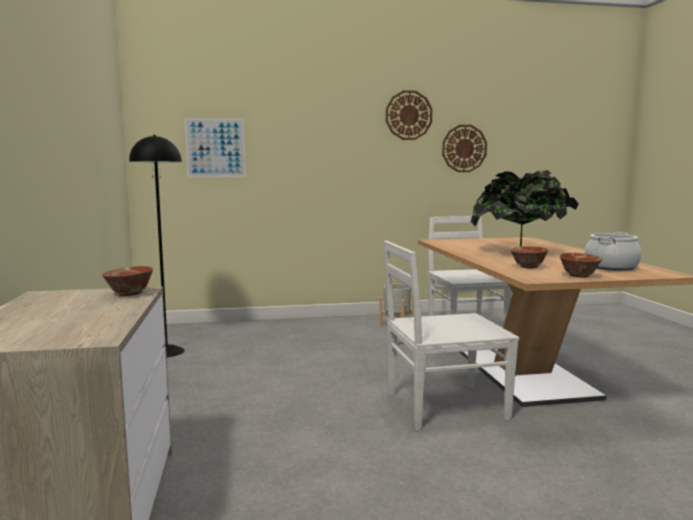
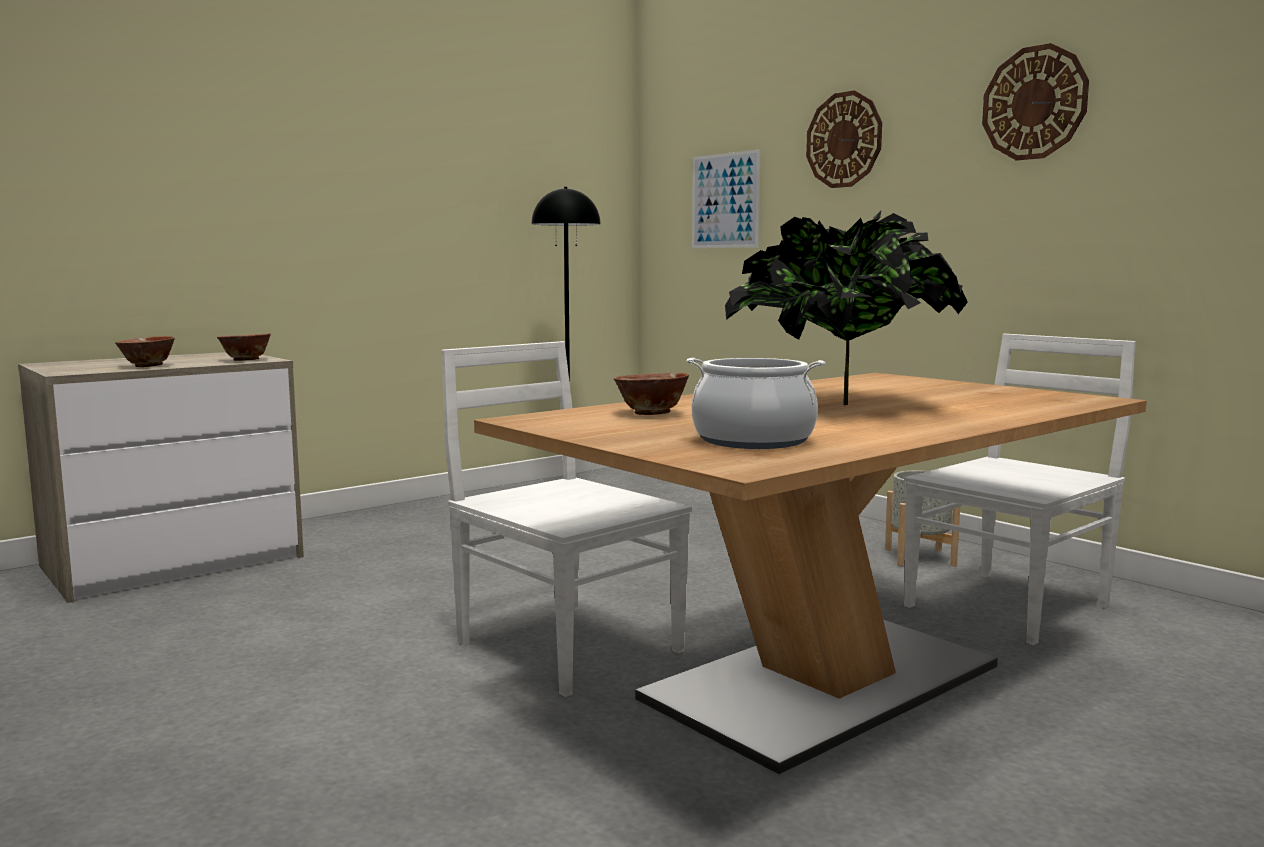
camera: 60 degrees right, 0 degrees up
(464, 148) = (1171, 168): wall clock -> wall clock (844, 140)
(579, 276) = (596, 431): bowl -> bowl (147, 366)

